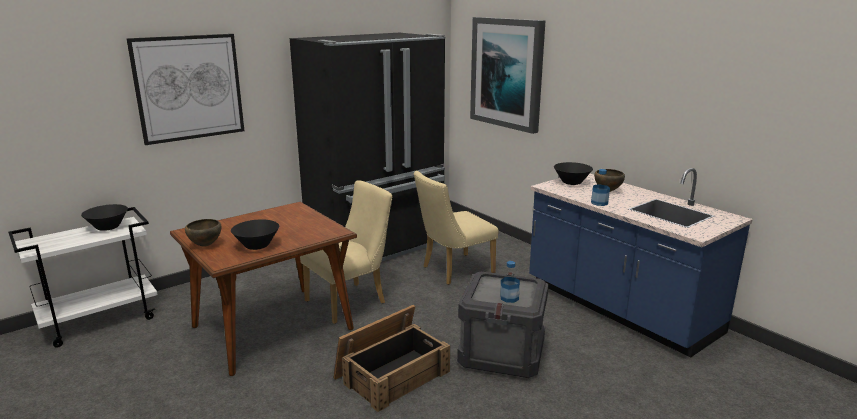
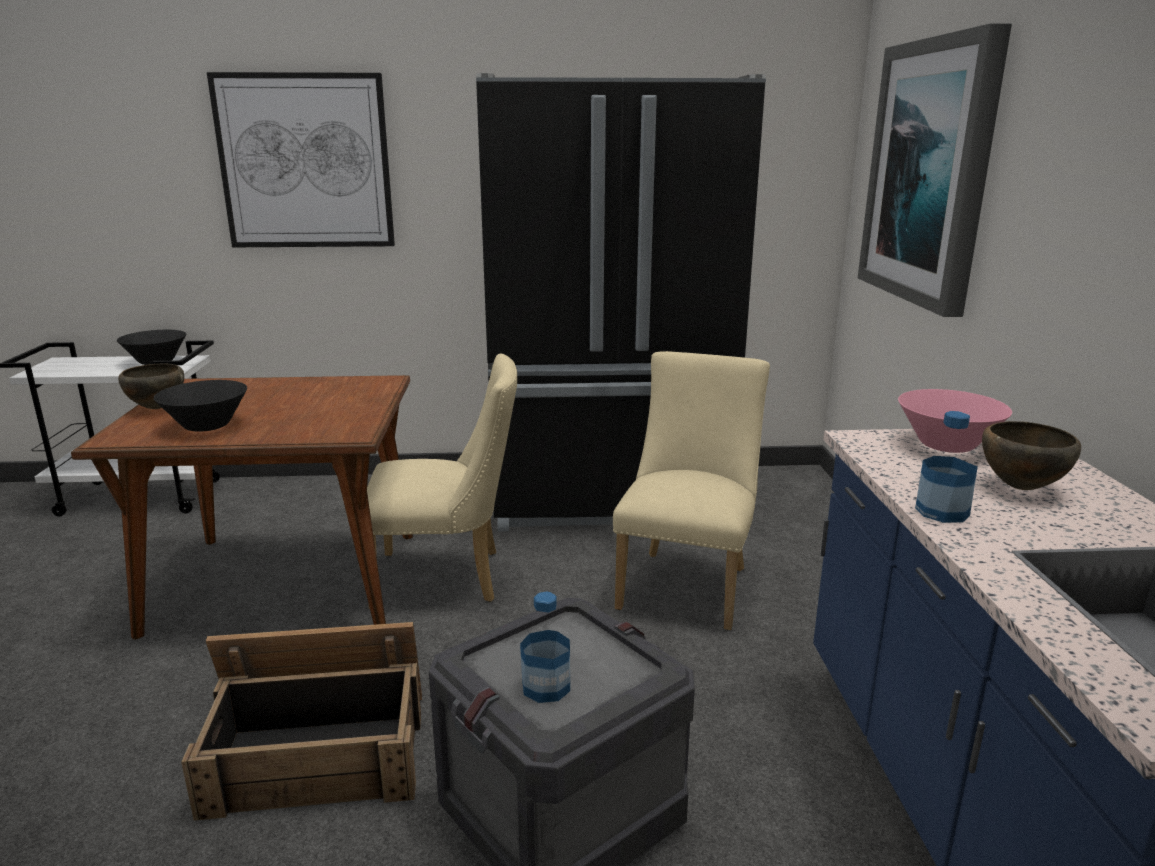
camera: 35 degrees right, 0 degrees up
(453, 271) = (687, 583): beige chair -> beige chair turned 105 degrees clockwise
(571, 182) = (947, 445): black bowl -> pink bowl

